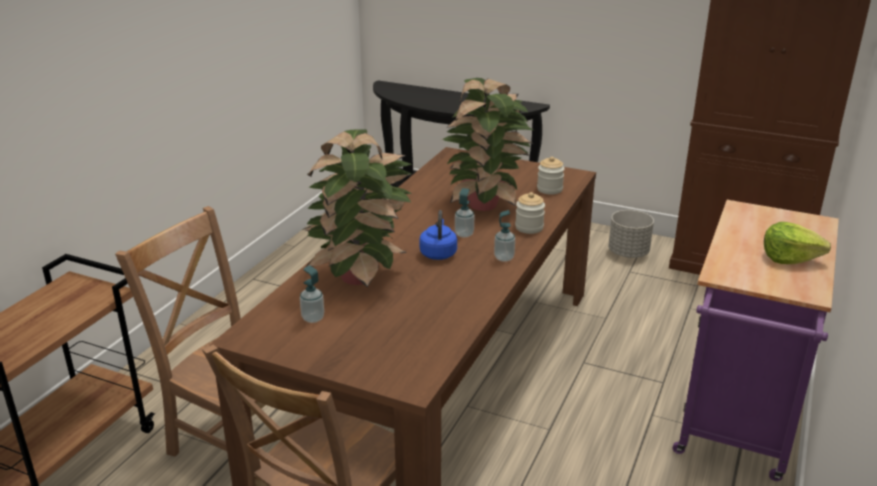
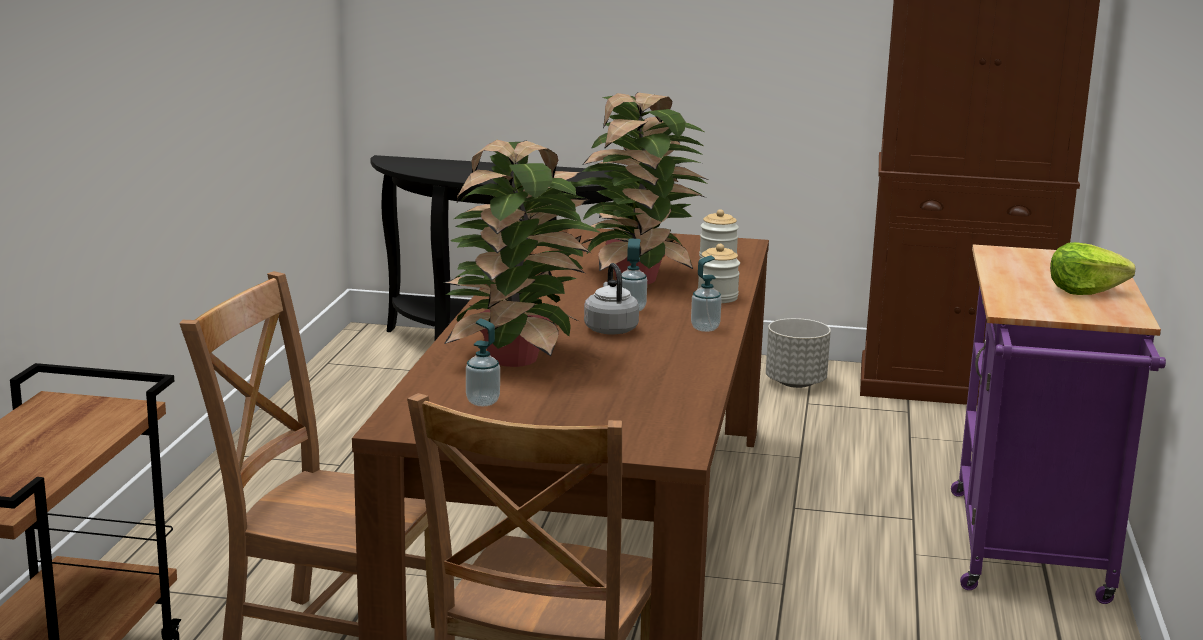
camera: 15 degrees left, 10 degrees down
(438, 253) = (610, 329): blue kettle -> grey kettle

